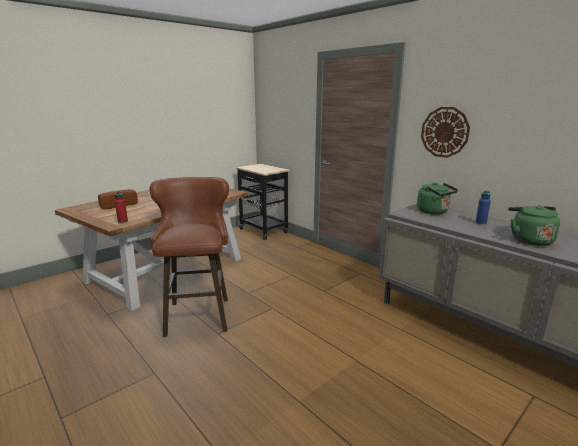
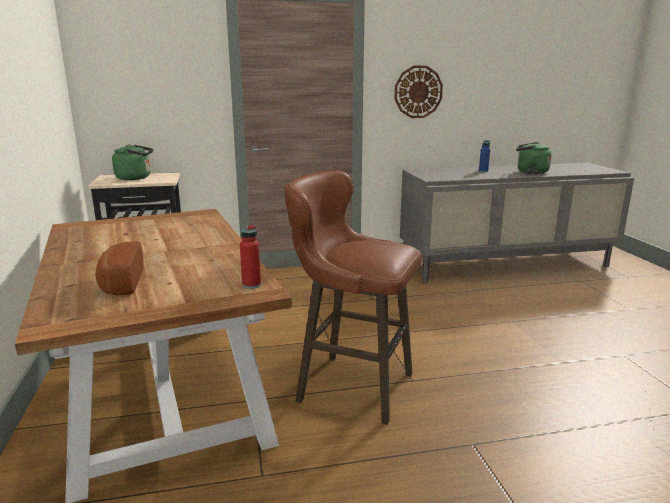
camera: 60 degrees left, 0 degrees up
(434, 212) = (439, 172): green kettle -> green kettle (136, 178)

